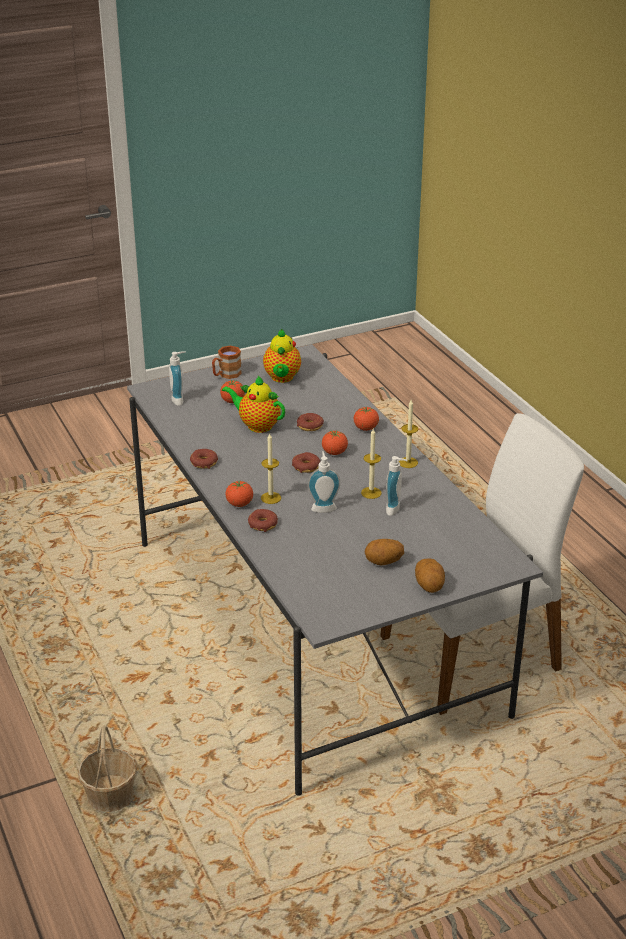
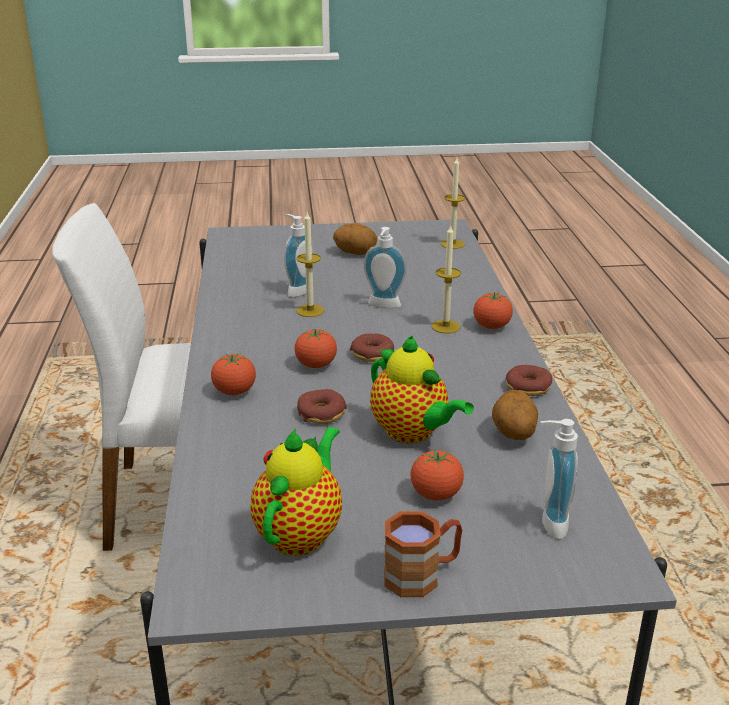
camera: 160 degrees left, 5 degrees down
(110, 795) = (648, 459): basket -> none
(263, 524) = (470, 302): donut -> none
(408, 462) = (225, 335): candle -> candle (452, 244)
(429, 586) = (327, 233): potato -> potato (513, 434)

